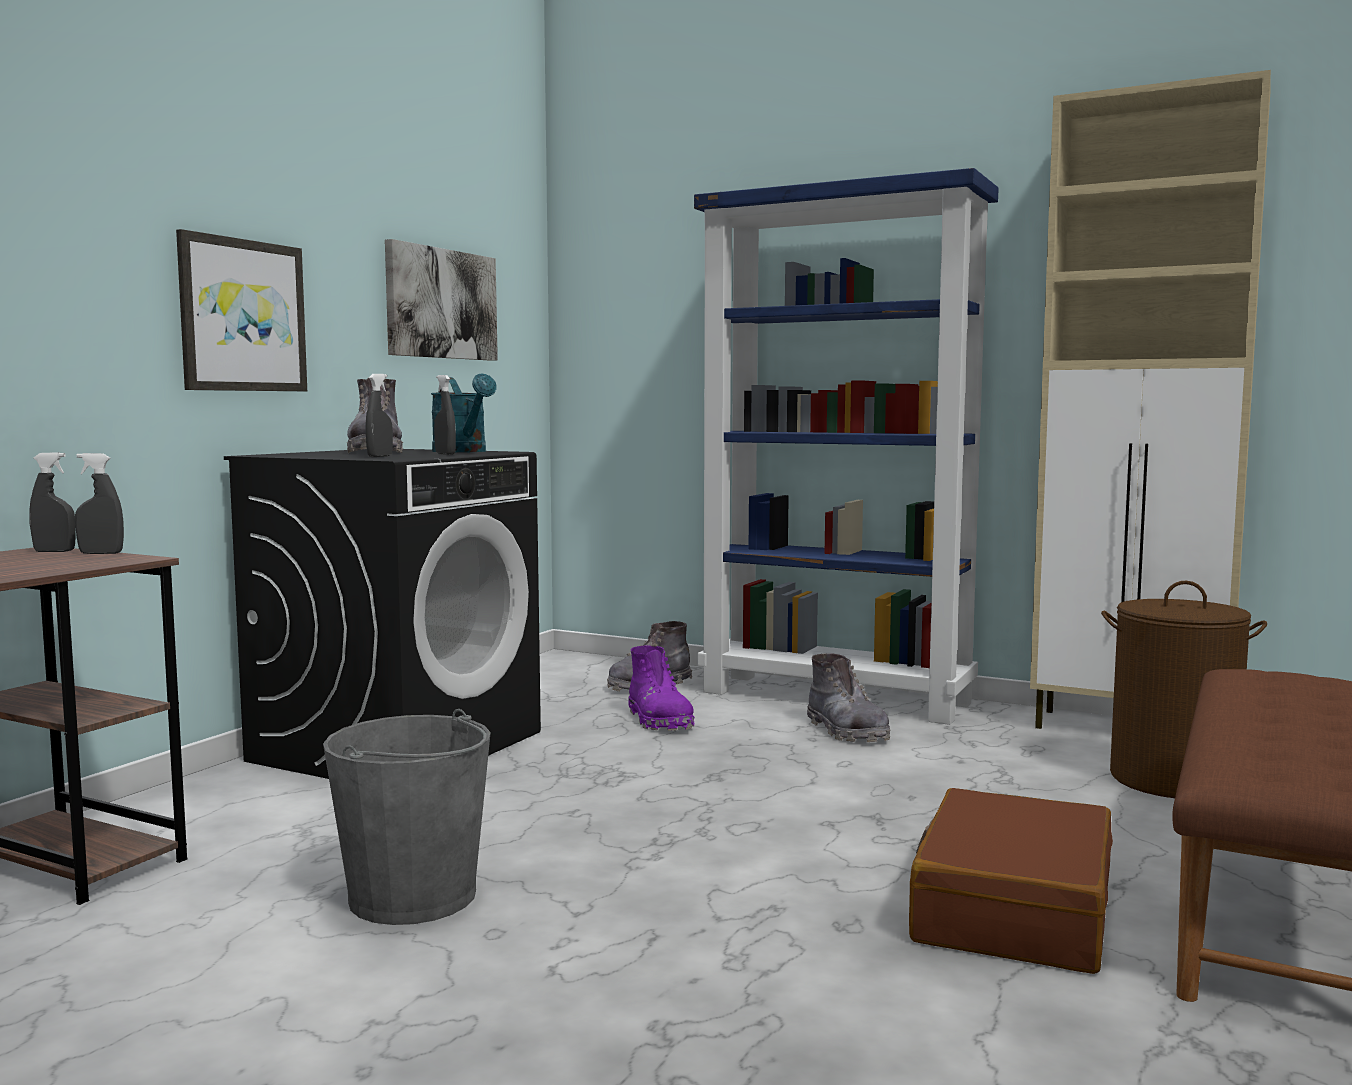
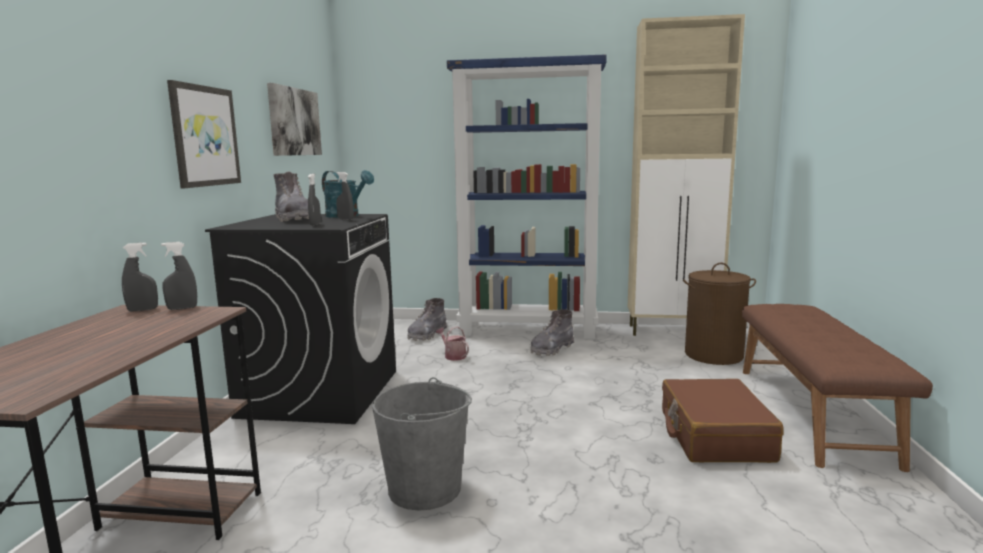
camera: 20 degrees left, 5 degrees up
(659, 721) = (453, 356): purple boot -> watering can
(846, 731) = (552, 349): grey boot -> grey boot turned 90 degrees clockwise

